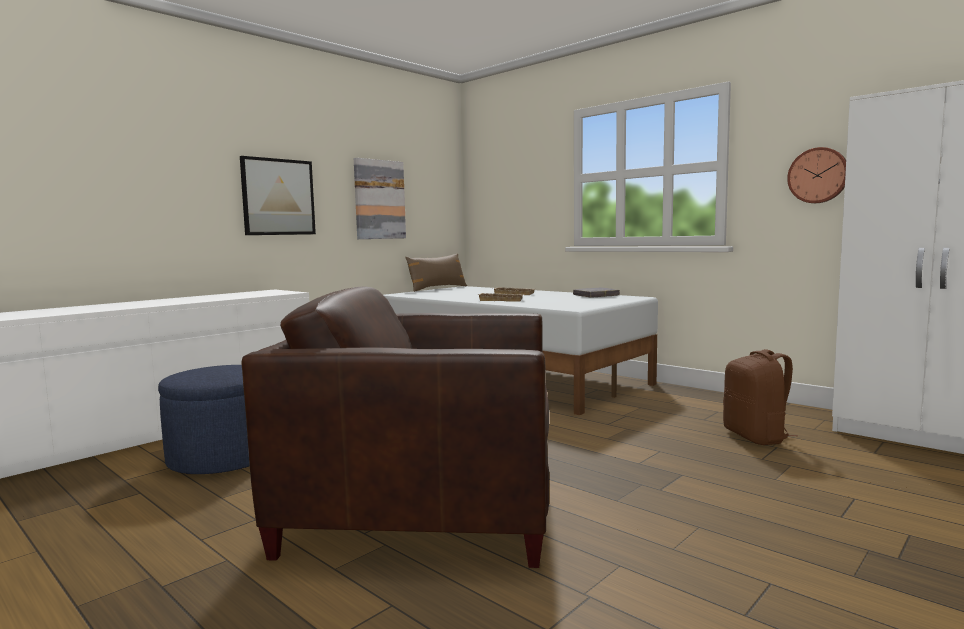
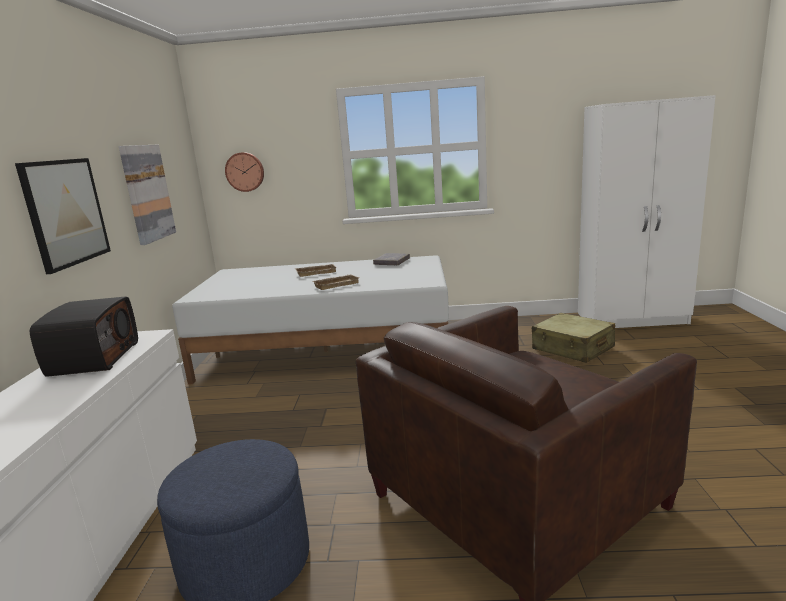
camera: 40 degrees left, 10 degrees up
(239, 295) = (93, 359): none -> radio
(437, 288) = (207, 279): brown pillow -> none
(757, 437) = (572, 348): brown backpack -> beige suitcase
(818, 175) = (552, 153): wall clock -> wall clock (245, 172)

